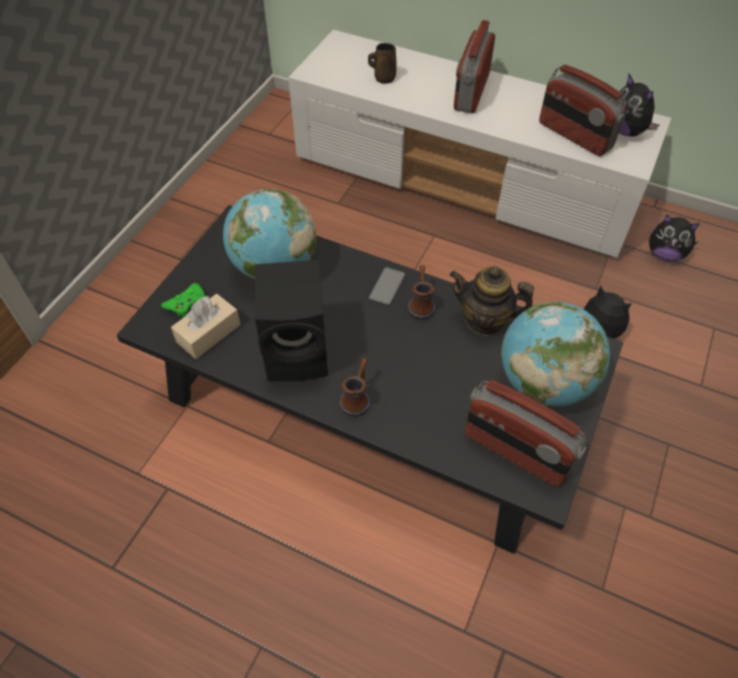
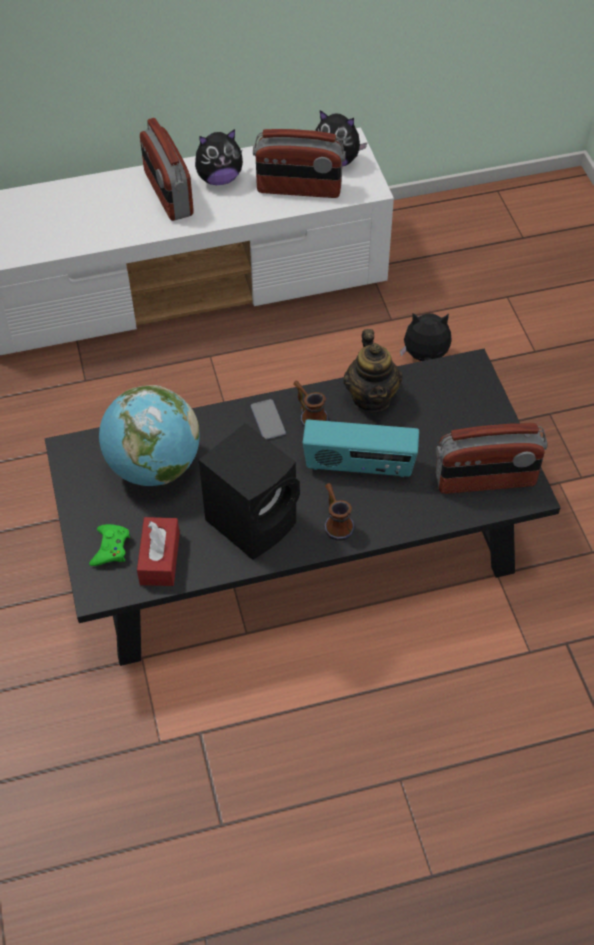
camera: 40 degrees left, 0 degrees up
(208, 333) = (160, 558): beige tissue box -> red tissue box
(383, 78) = (69, 224): brown mug -> none
(420, 366) = (359, 466): none -> radio
(485, 320) = (372, 397): teapot -> teapot turned 75 degrees counterclockwise
(543, 382) = (458, 417): globe -> none
(665, 254) = (419, 253): plush toy -> plush toy (219, 179)

